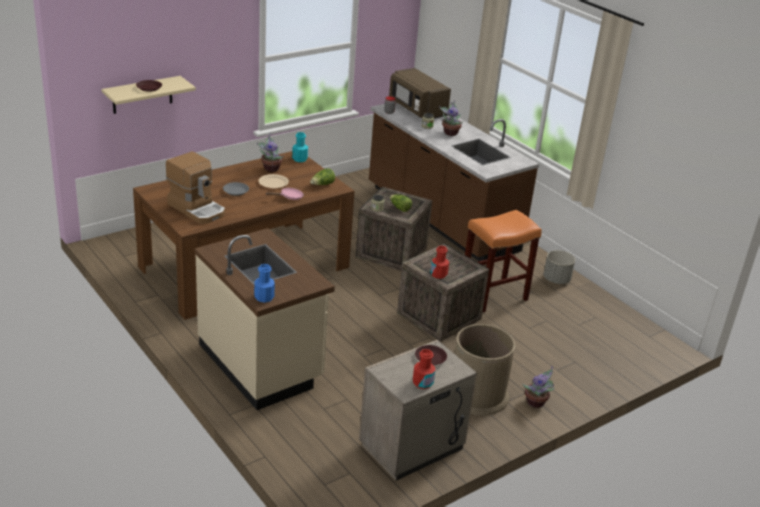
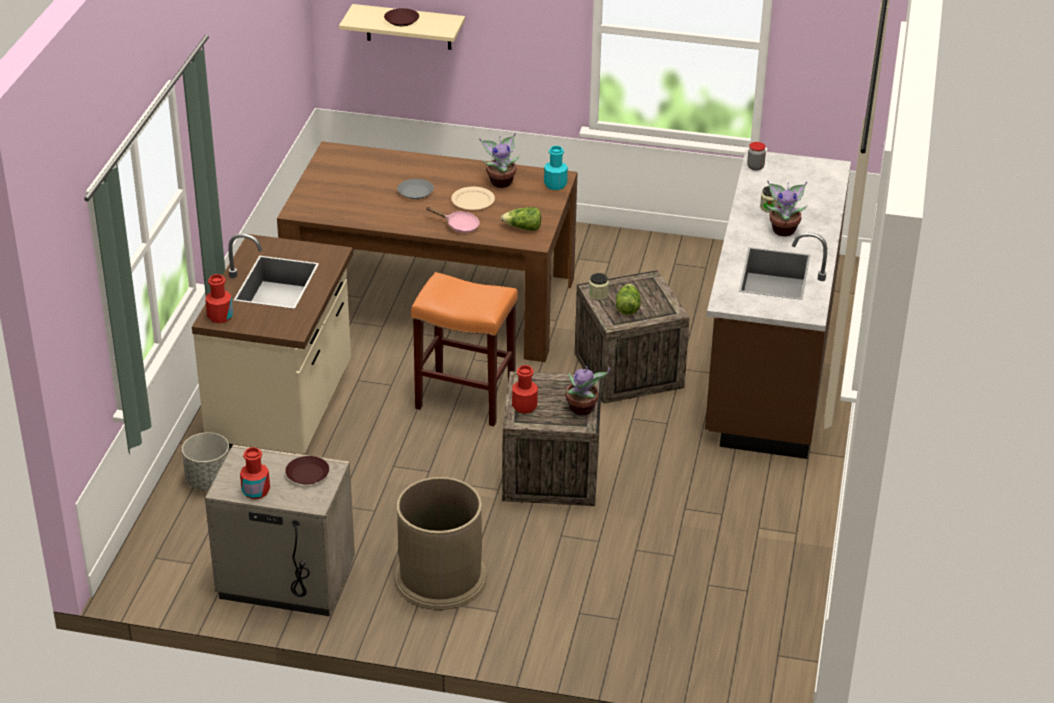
camera: 50 degrees right, 5 degrees up
(197, 209) = (342, 194): coffee machine -> none
(264, 297) = (220, 316): blue bottle -> red bottle
(416, 109) = (804, 178): brown microwave -> none
(493, 296) = (660, 489): orange stool -> orange stool (464, 399)
(536, 403) = (489, 628): potted plant -> potted plant (582, 409)
(556, 280) = (784, 519): grey planter -> grey planter (208, 481)

